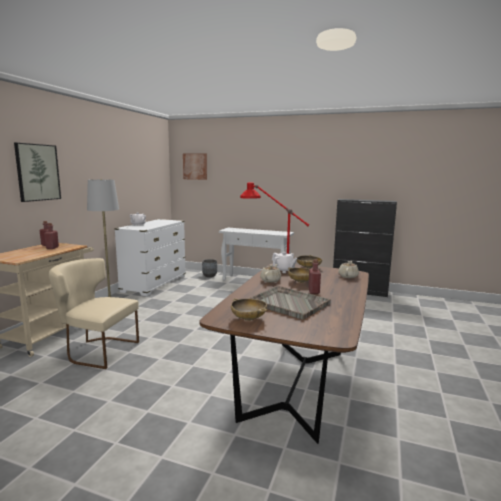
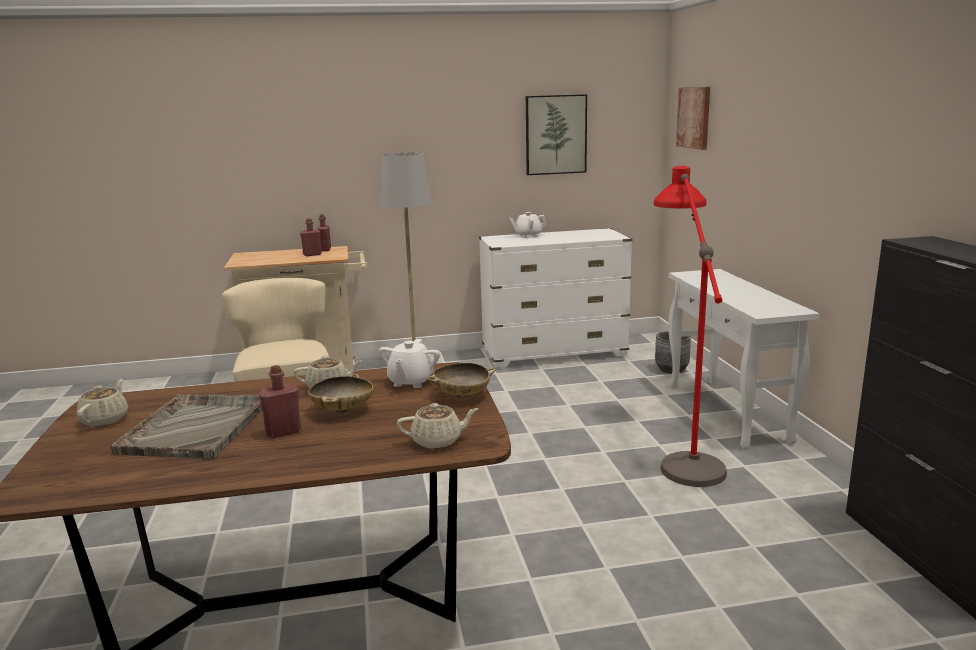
camera: 60 degrees right, 5 degrees up
(37, 172) = (328, 142): picture -> picture (555, 134)
(248, 318) = (105, 419): beige bowl -> beige teapot

